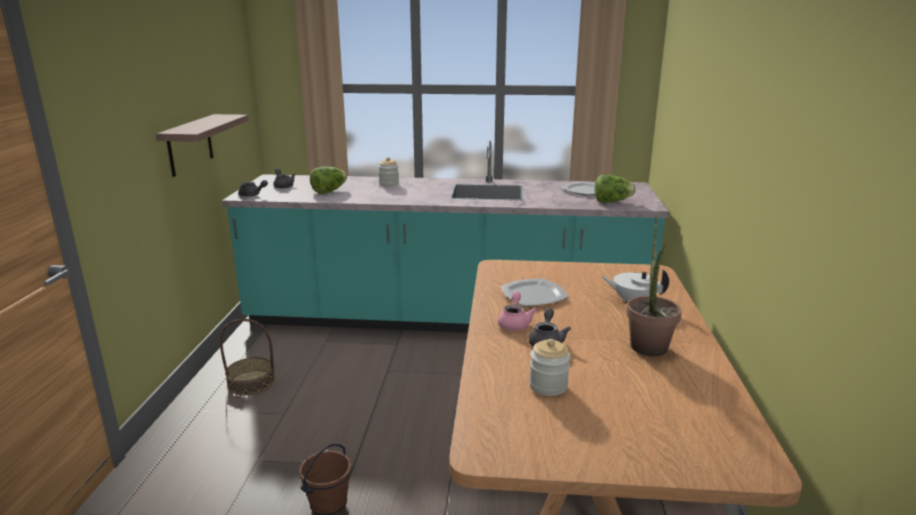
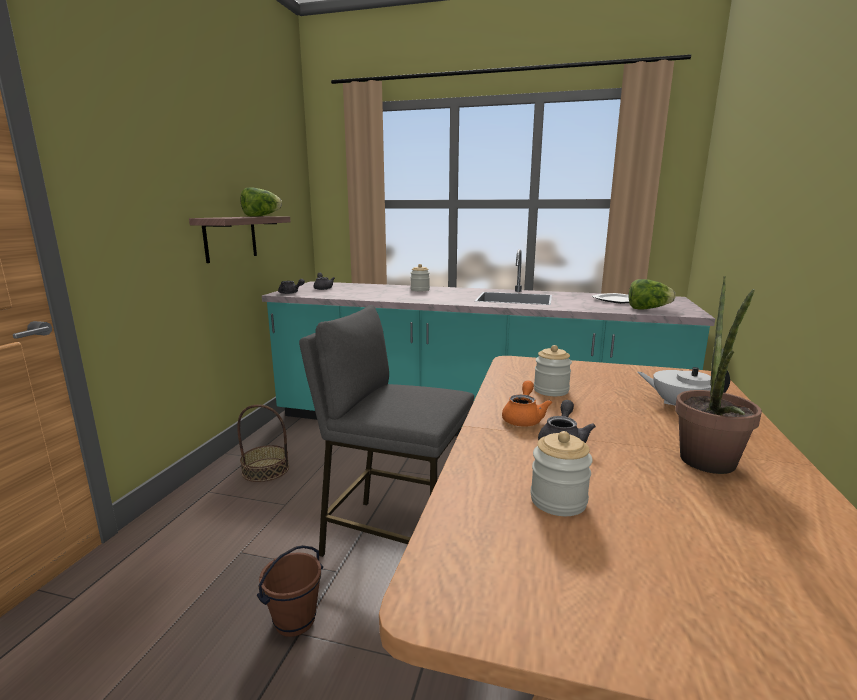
camera: 10 degrees right, 5 degrees down
(329, 191) = (361, 293): lettuce -> lettuce (261, 216)
(399, 433) = (395, 539): none -> grey stool
(514, 323) = (523, 418): pink teapot -> orange teapot
(533, 295) = (551, 390): plate -> jar

